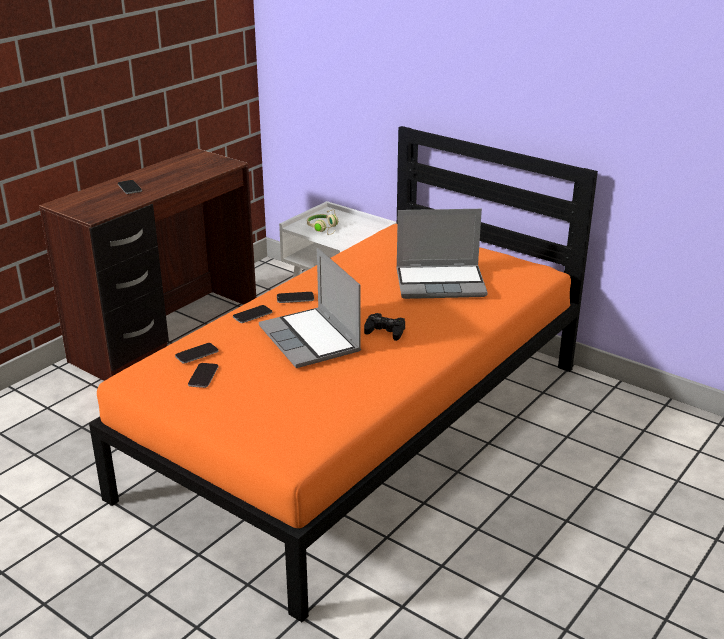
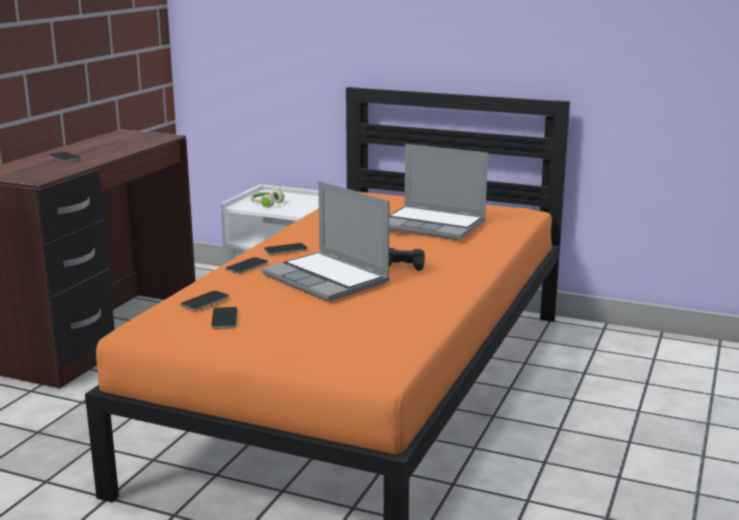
camera: 15 degrees left, 10 degrees down
(441, 283) = (433, 225): laptop -> laptop turned 45 degrees clockwise

